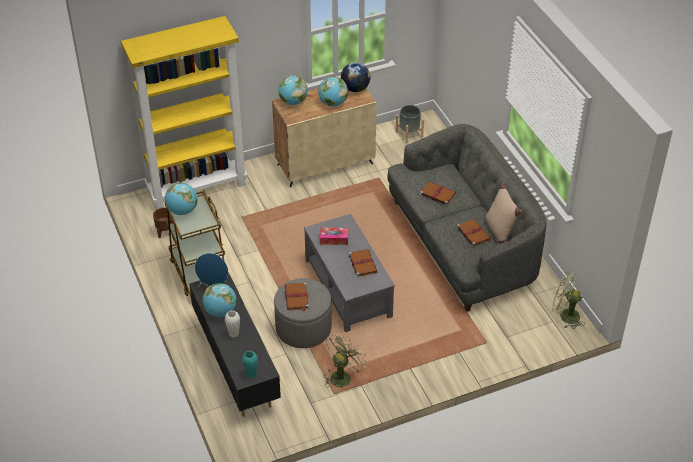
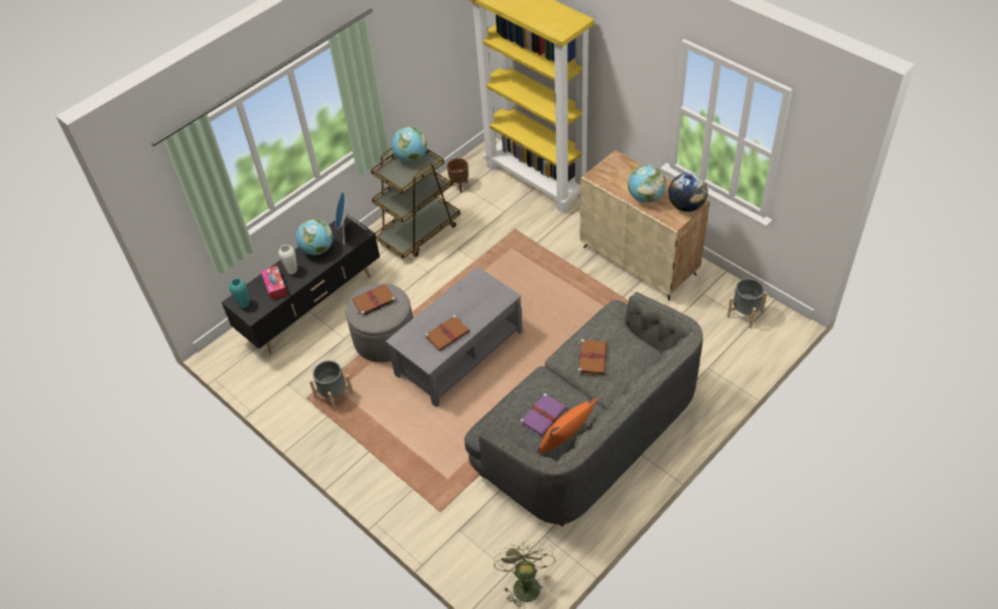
camera: 70 degrees right, 5 degrees up
(293, 101) = (624, 166): globe -> none
(334, 239) = (472, 297): tissue box -> tissue box (275, 286)
(343, 375) = (334, 396): green fan -> grey planter
(473, 233) = (543, 415): brown book -> purple book
(499, 231) = (566, 441): beige pillow -> orange pillow

